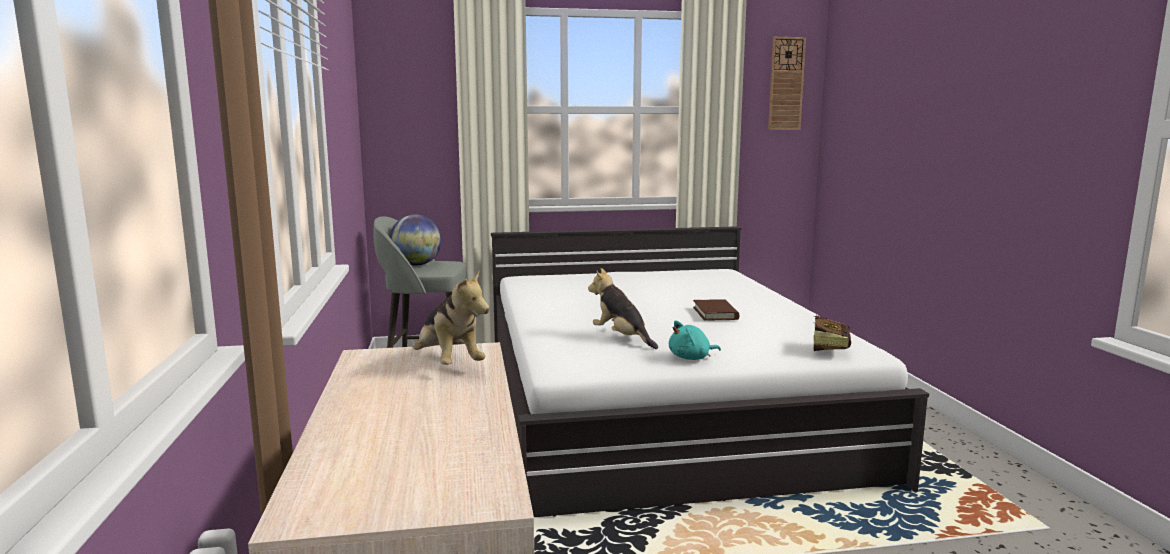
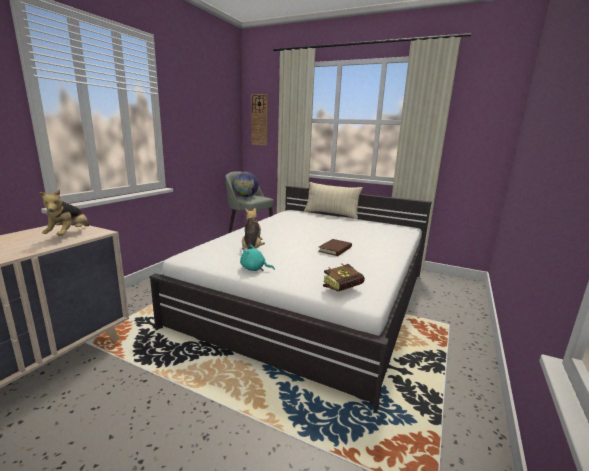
camera: 35 degrees right, 5 degrees up
(588, 272) = (331, 214): none -> beige pillow
(786, 84) = (490, 104): wall clock -> wall clock (259, 120)

